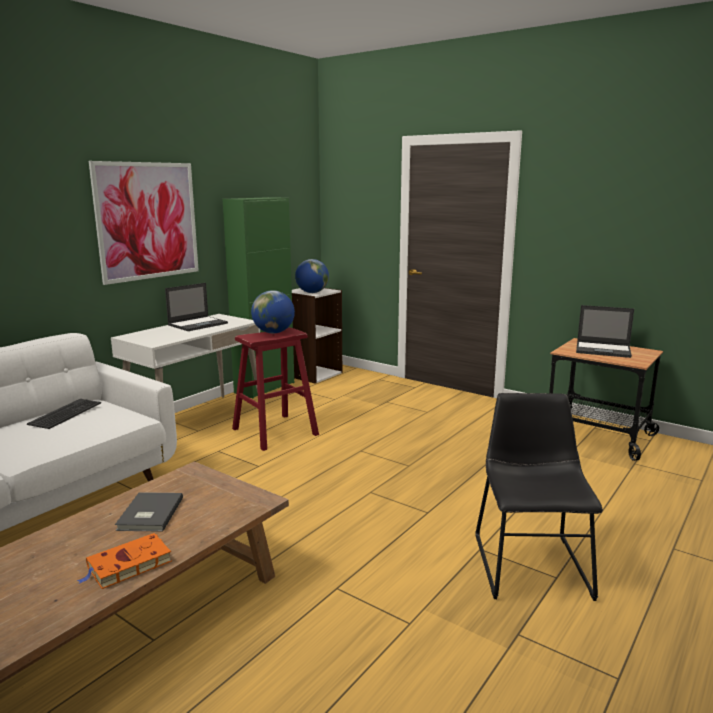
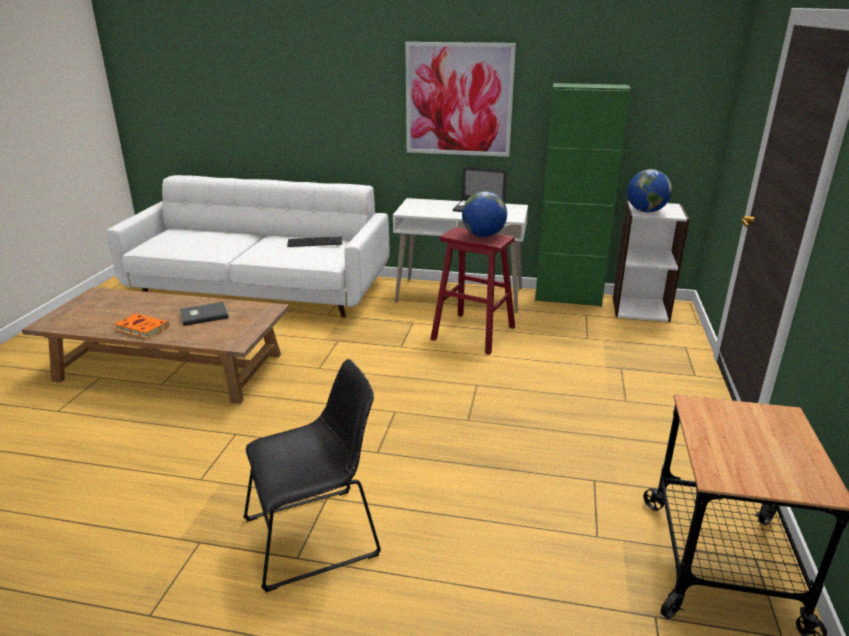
camera: 65 degrees right, 10 degrees up
(603, 350) = (758, 440): laptop -> none

